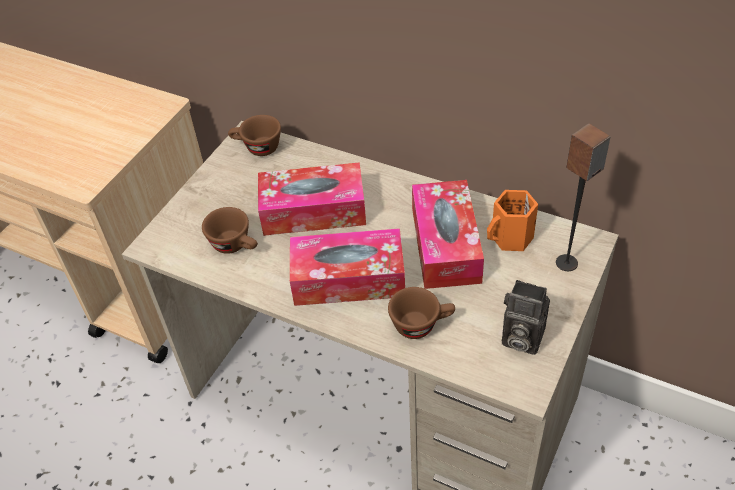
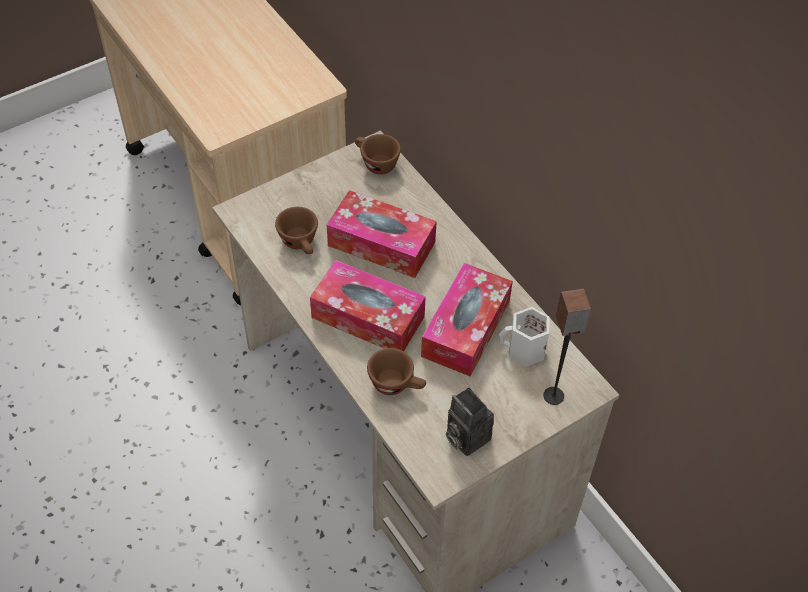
camera: 25 degrees right, 5 degrees up
(511, 238) = (524, 351): orange mug -> white mug

